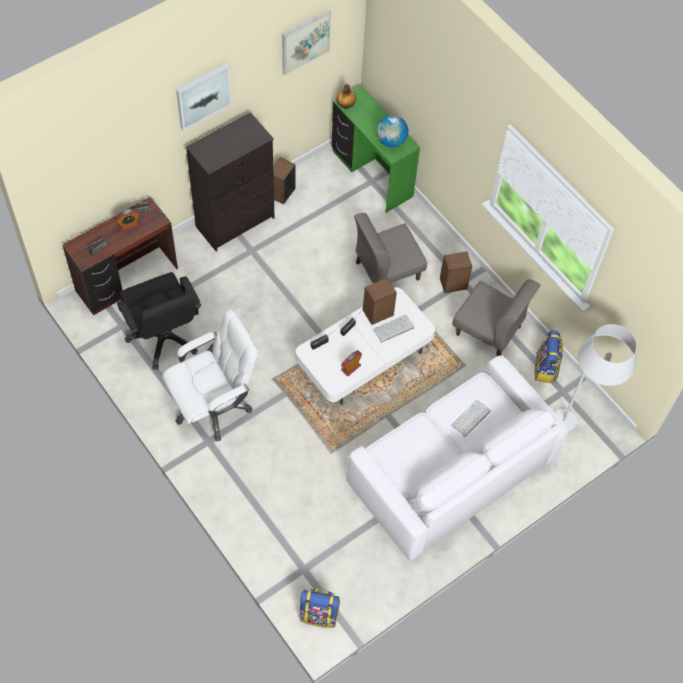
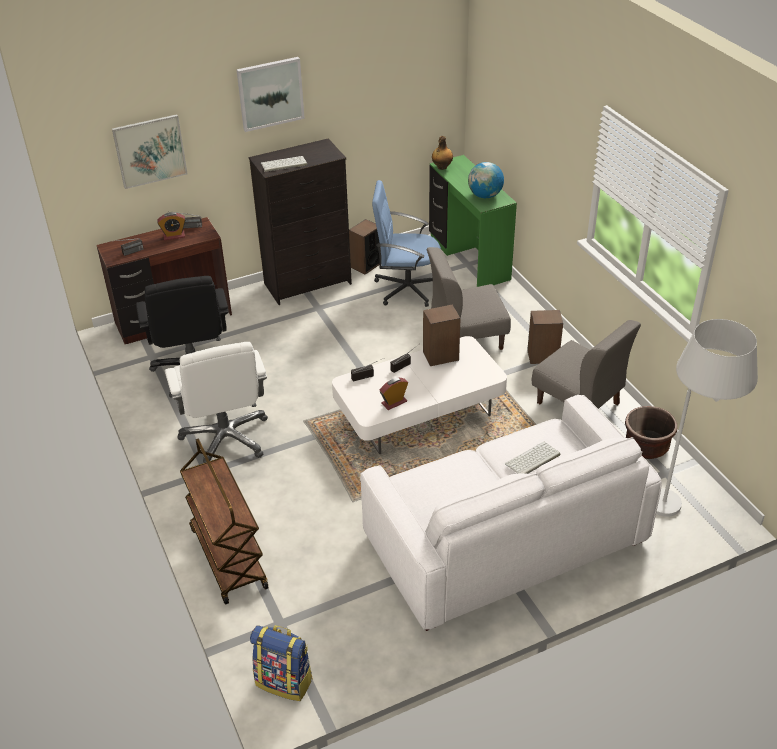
camera: 15 degrees right, 20 degrees down
(213, 406) = (226, 438): white office chair -> white office chair turned 90 degrees clockwise
(248, 518) = (227, 557): none -> brown cart
(305, 41) = (395, 65): picture -> picture (150, 151)
(324, 218) = (406, 288): none -> blue office chair
(393, 329) = (455, 372): keyboard -> keyboard (283, 164)
(546, 368) = (646, 447): backpack -> brown planter

